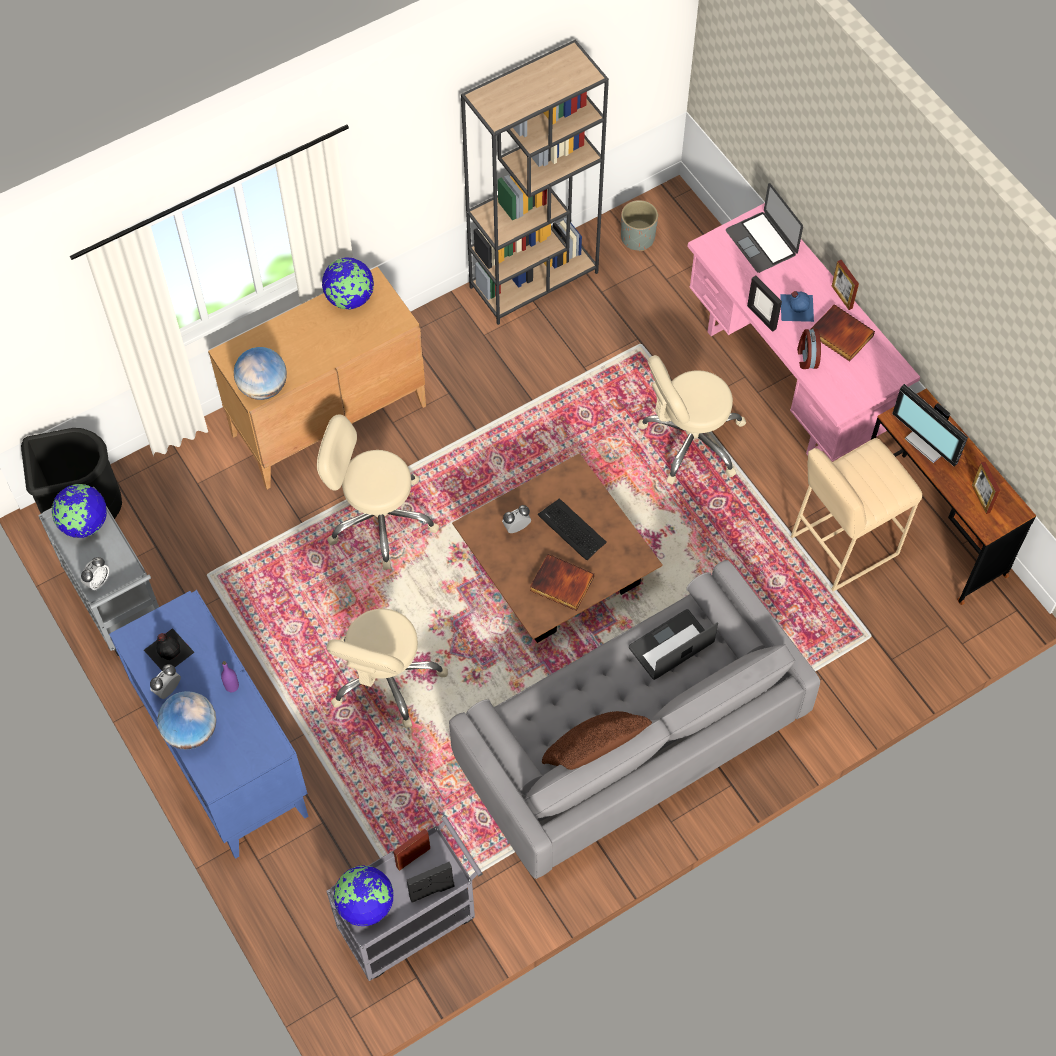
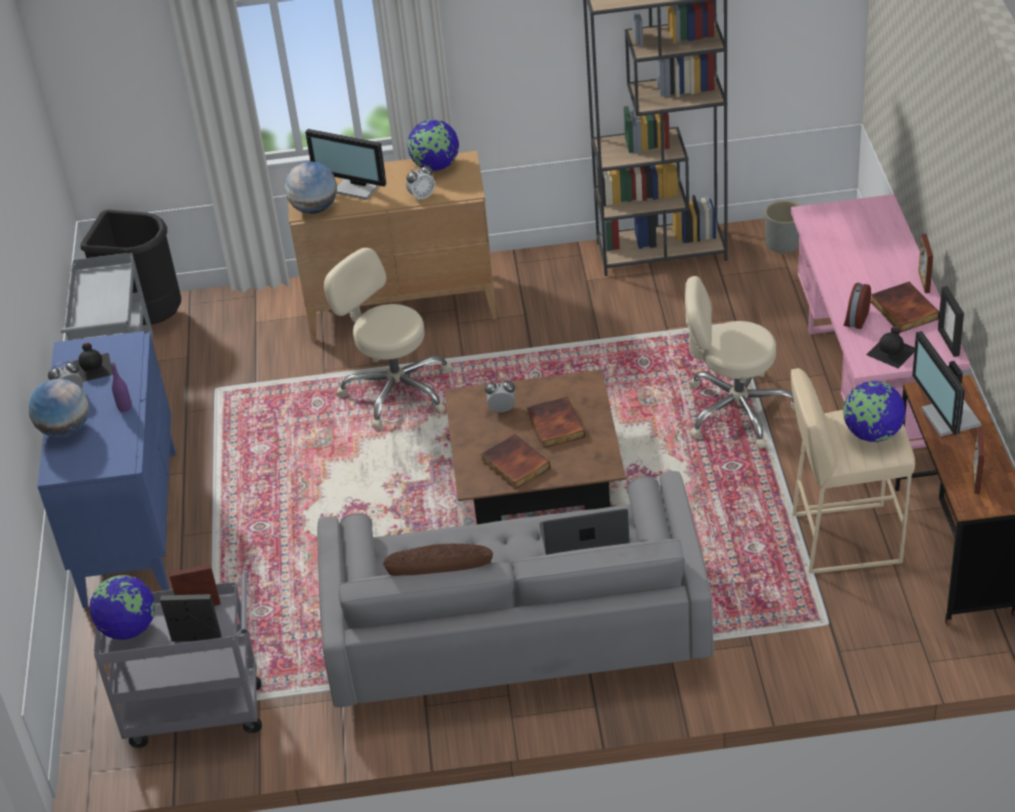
camera: 30 degrees right, 20 degrees down
(84, 524) = (108, 280): globe -> globe (872, 434)
(97, 582) = (87, 322): alarm clock -> alarm clock (422, 196)
(290, 347) = (358, 187): none -> monitor
(384, 681) = (313, 513): beige office chair -> none
(571, 529) = (554, 425): keyboard -> book
(761, 242) = (866, 222): laptop -> none
(762, 317) = (829, 277): picture frame -> picture frame (949, 342)
(796, 307) = (870, 278): blue bottle -> none
(854, 384) = (892, 351): none -> black bottle

